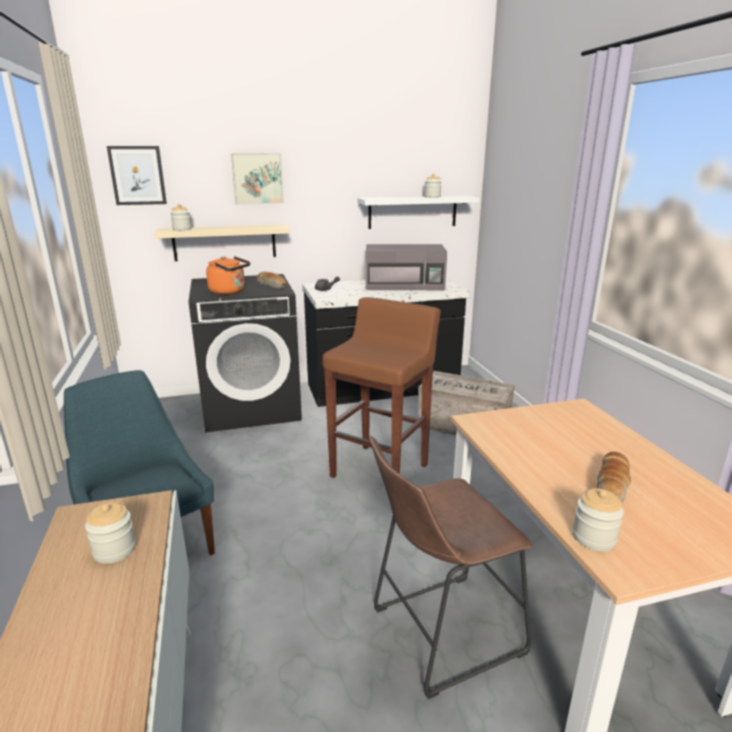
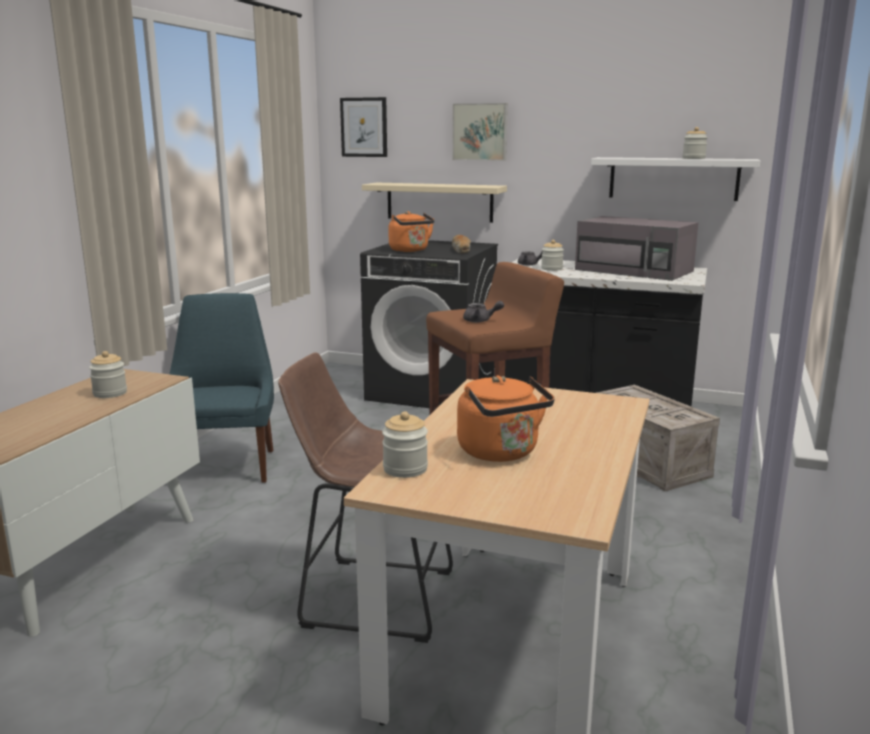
camera: 35 degrees right, 5 degrees down
(182, 229) = (392, 183): jar -> jar (551, 269)
(384, 354) = (480, 321): none -> grey teapot
(612, 488) = (501, 453): bread -> orange kettle

